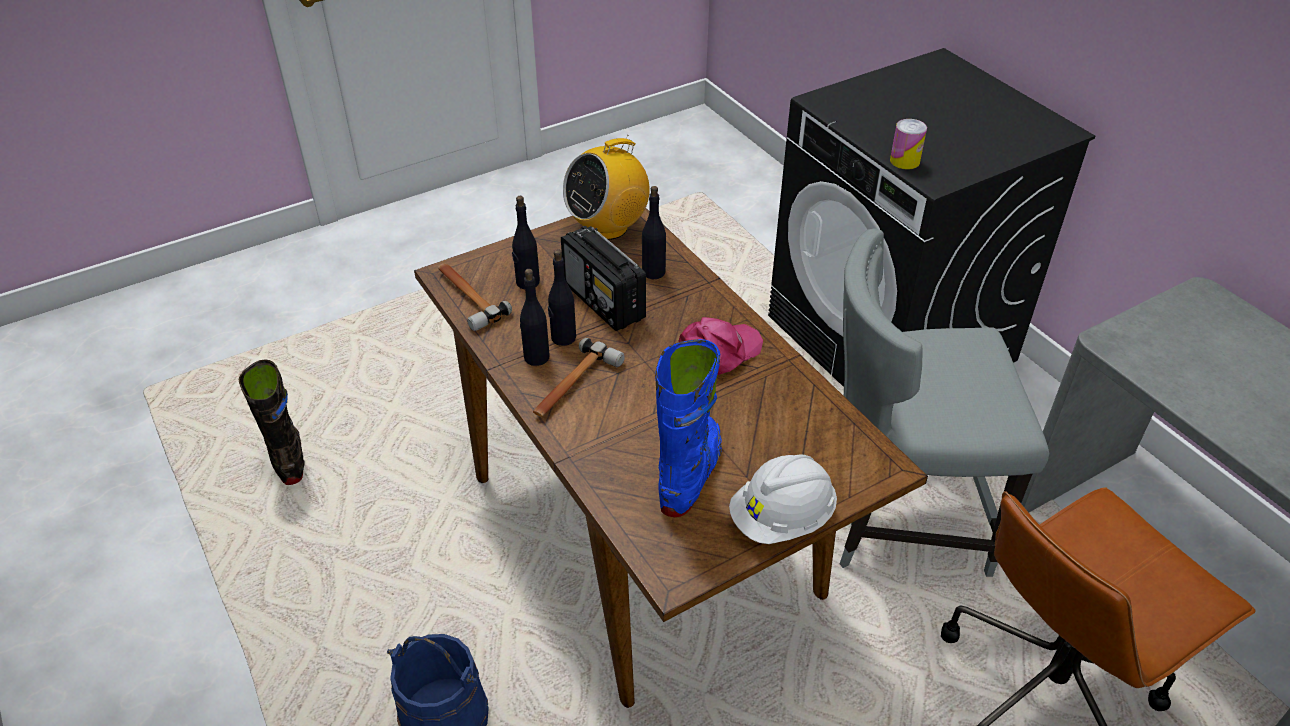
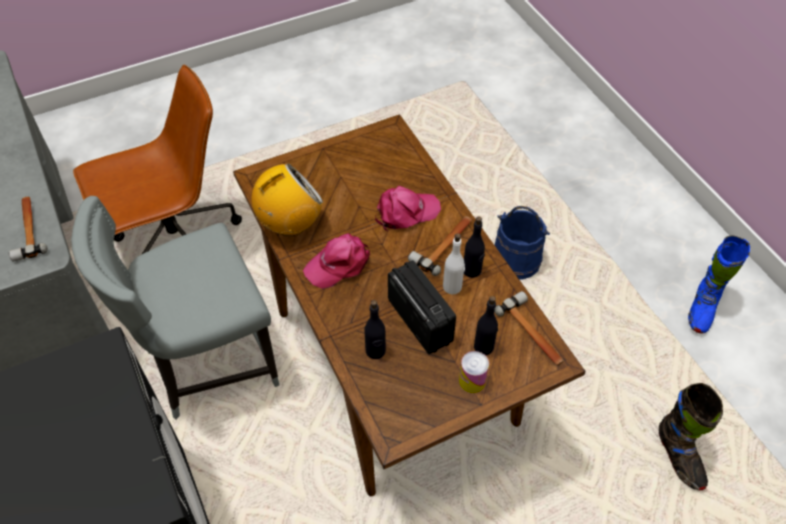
camera: 175 degrees left, 10 degrees up
(563, 338) = (452, 286): black bottle -> white bottle
(608, 227) = (411, 414): radio -> radio (290, 224)
(633, 426) = (406, 212): none -> pink cap
(690, 475) = (374, 179): blue boot -> blue boot (702, 309)
(782, 519) = (327, 152): white hard hat -> none
(898, 517) = (208, 364): grey chair -> grey chair turned 150 degrees clockwise
(904, 161) = (116, 382): can -> can (472, 381)
(1169, 371) = (28, 229): none -> hammer

